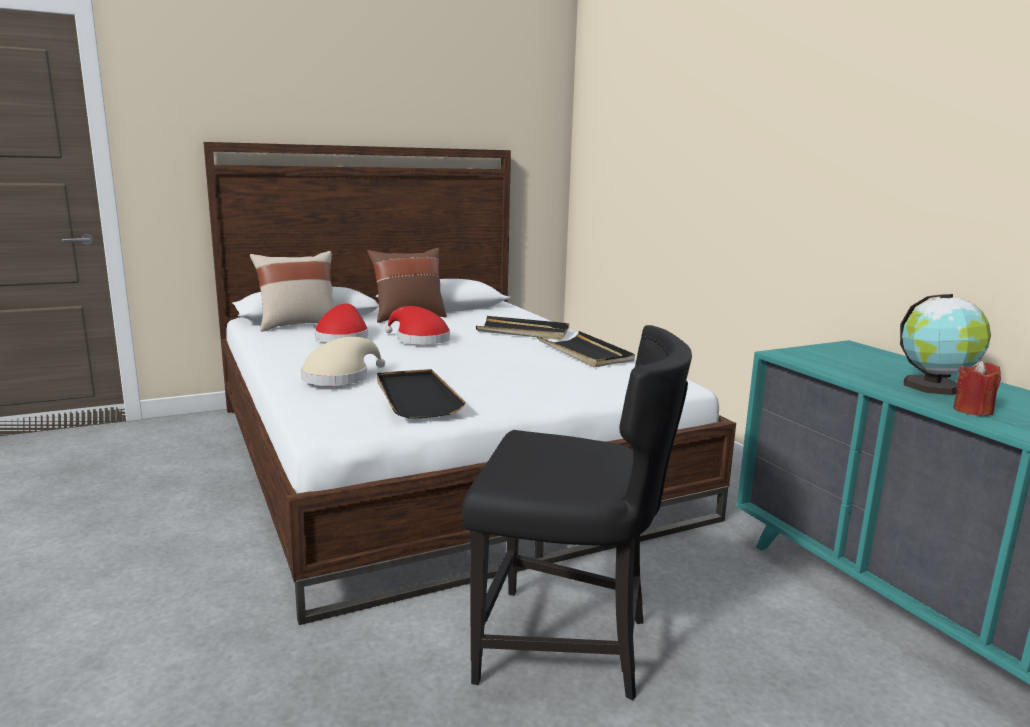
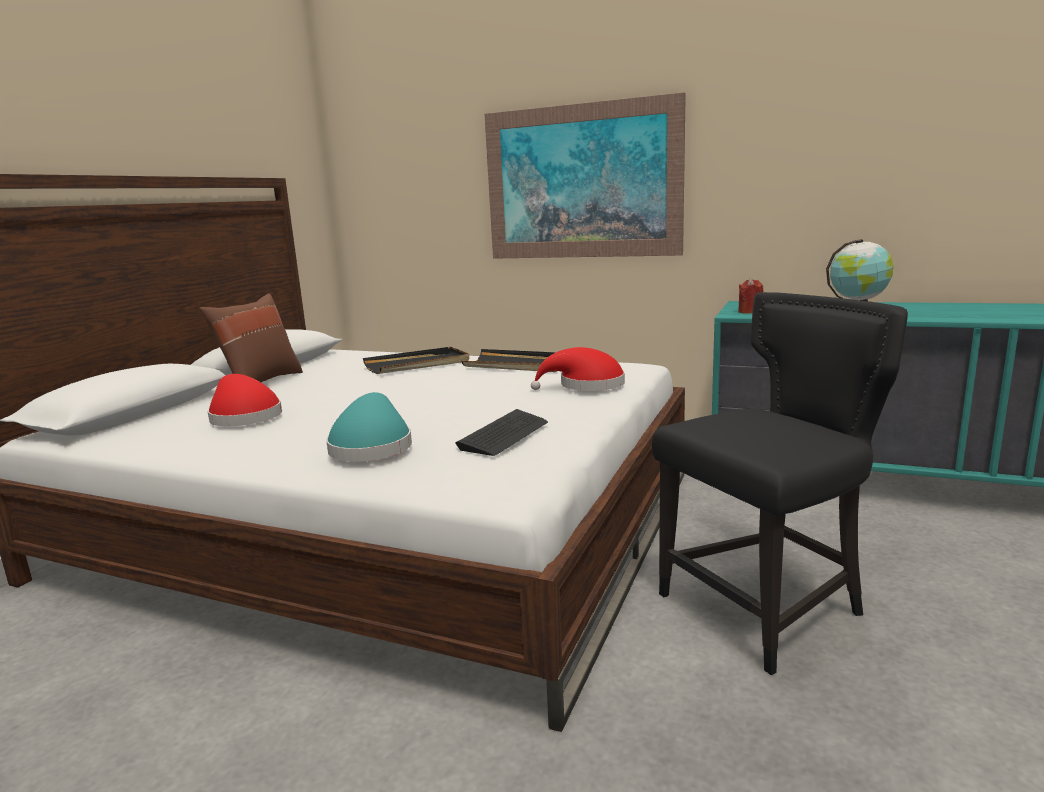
camera: 40 degrees left, 0 degrees up
(298, 325) = (144, 422): beige pillow -> none
(339, 377) = (371, 447): beige hat -> turquoise hat
(416, 397) = (504, 435): black tray -> keyboard
(419, 339) = (341, 395): red hat -> red hat (586, 386)
(740, 178) = (581, 182): none -> picture
(972, 410) = (912, 316): red candle -> red candle (750, 312)

